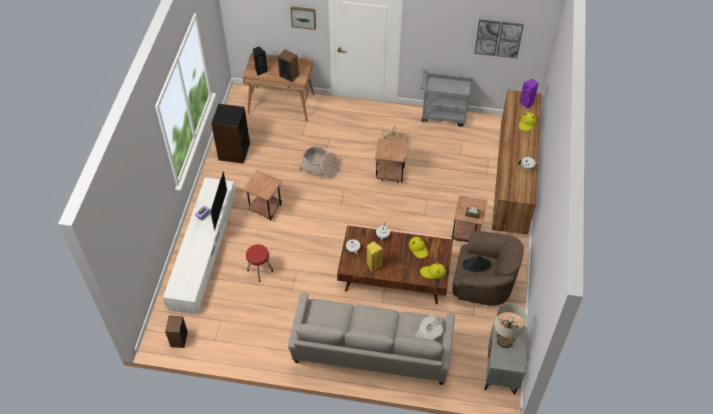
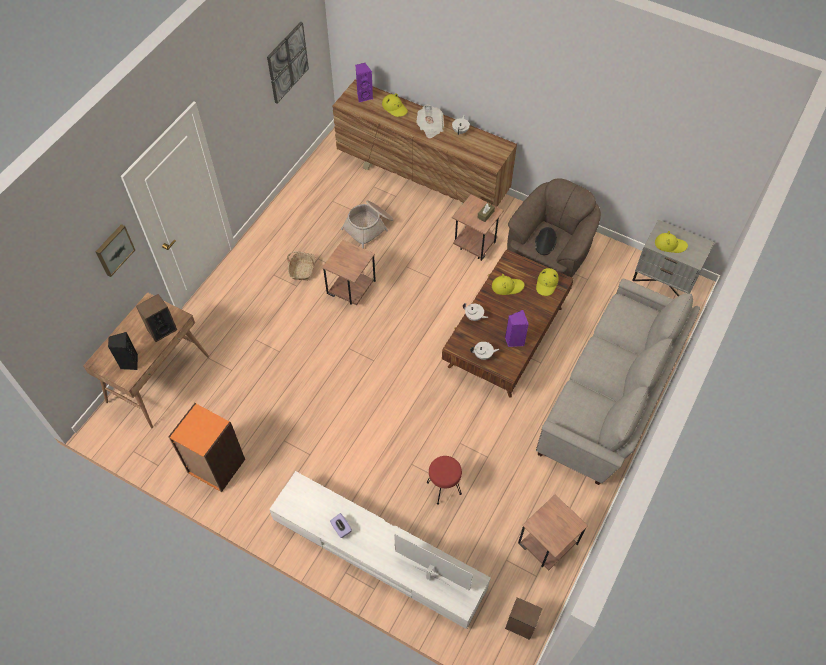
camera: 70 degrees left, 5 degrees up
(219, 212) = (345, 505): television -> television (430, 576)
(233, 151) = (216, 466): black bookcase -> orange bookcase
(265, 210) = (343, 453): brown side table -> brown side table (547, 547)
(320, 168) = (301, 365): basket -> basket (369, 227)
(373, 264) = (514, 340): yellow speaker -> purple speaker
(428, 332) = (635, 313): newspaper -> newspaper (430, 127)
(442, 117) = (286, 207): grey cart -> none
(505, 340) = (670, 245): table lamp -> yellow hat

